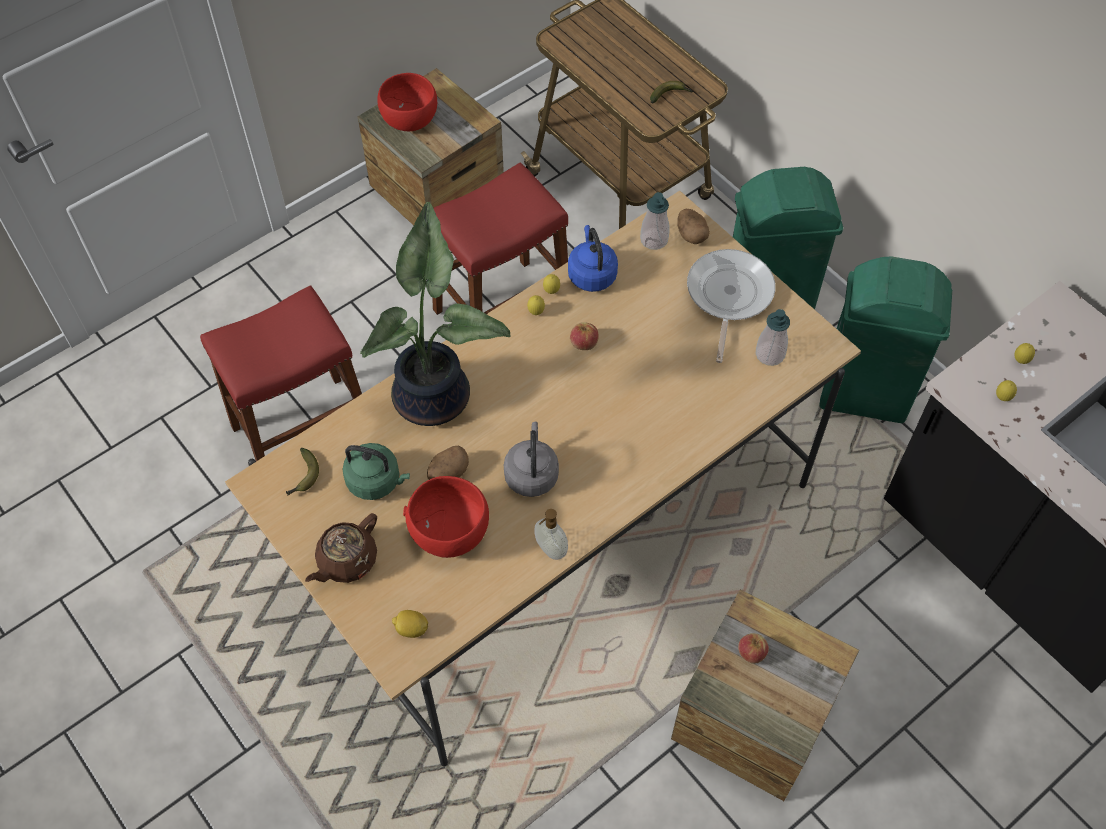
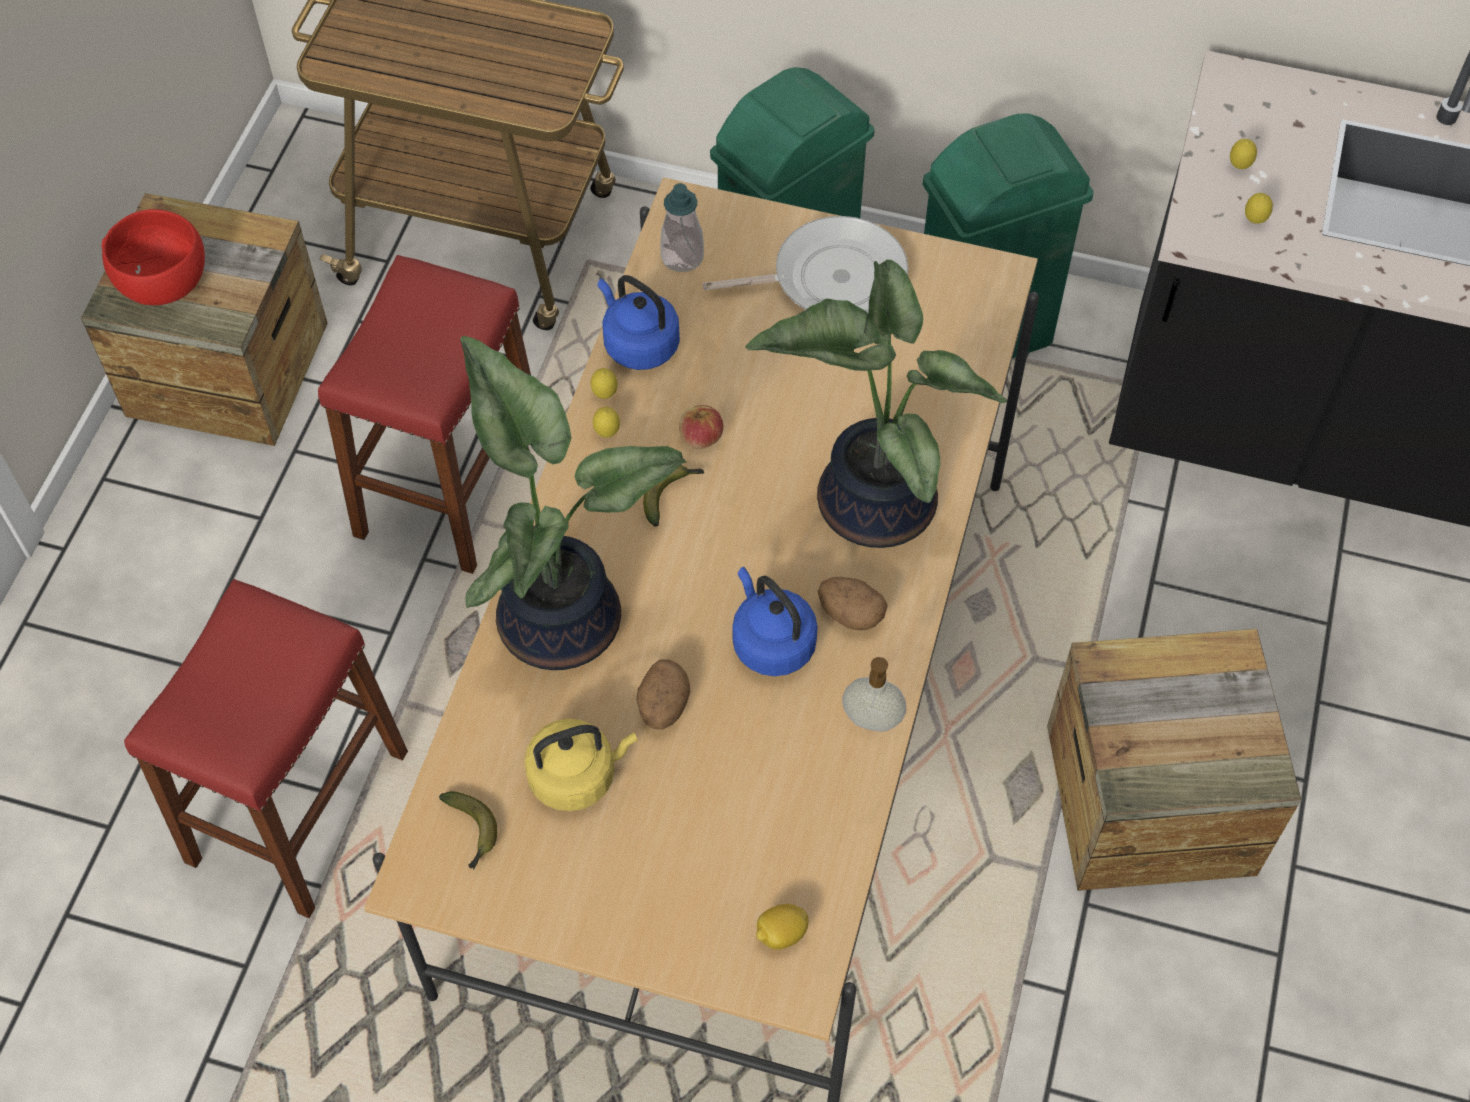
camera: 35 degrees left, 0 degrees up
(346, 560) = (623, 903): brown teapot -> none
(376, 481) = (577, 776): green kettle -> yellow kettle
(450, 533) = (729, 781): red bowl -> none
(531, 474) = (771, 642): grey kettle -> blue kettle
(647, 430) = (869, 501): none -> potted plant
(670, 95) = (543, 63): banana -> banana (671, 495)
(691, 234) = (724, 225): potato -> potato (850, 613)
(728, 296) = (831, 278): frying pan -> frying pan turned 105 degrees clockwise
(751, 652) = (1144, 710): apple -> none
(770, 354) = (938, 322): soap dispenser -> none

